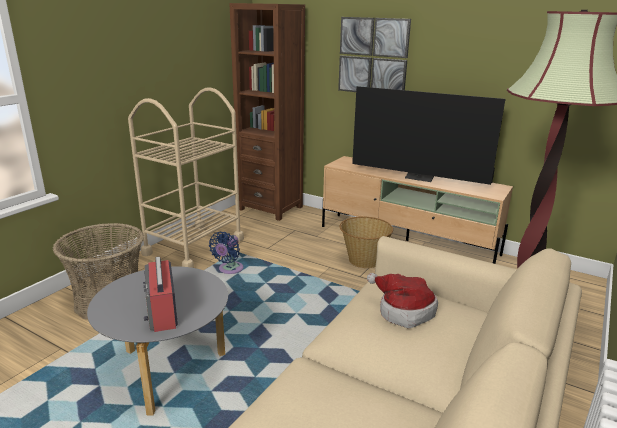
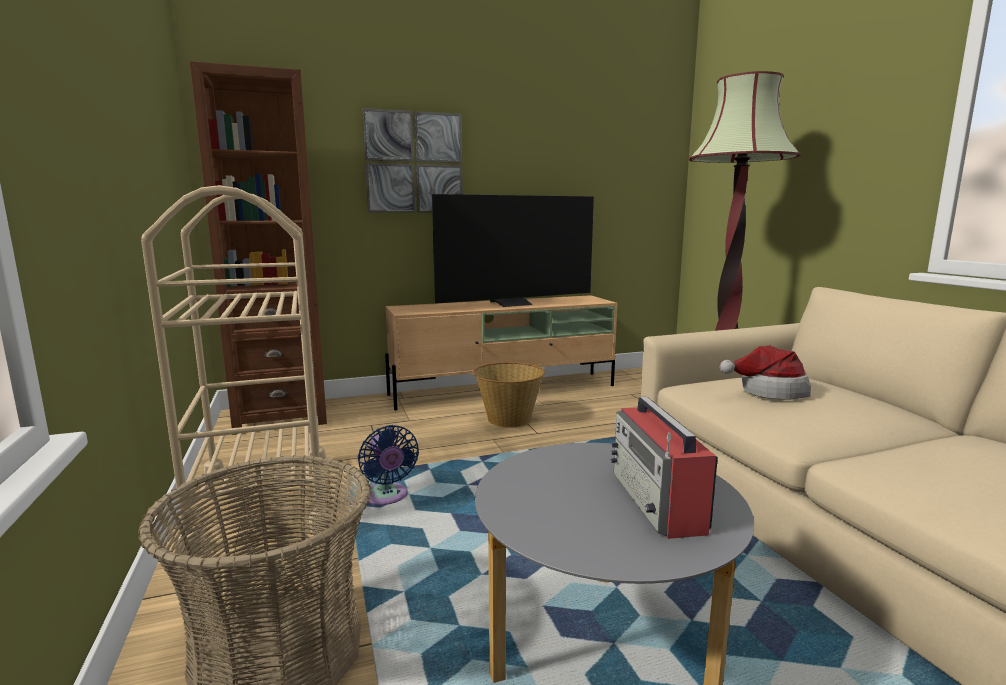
camera: 50 degrees left, 10 degrees down
(162, 311) = (658, 502): radio -> radio turned 60 degrees clockwise

